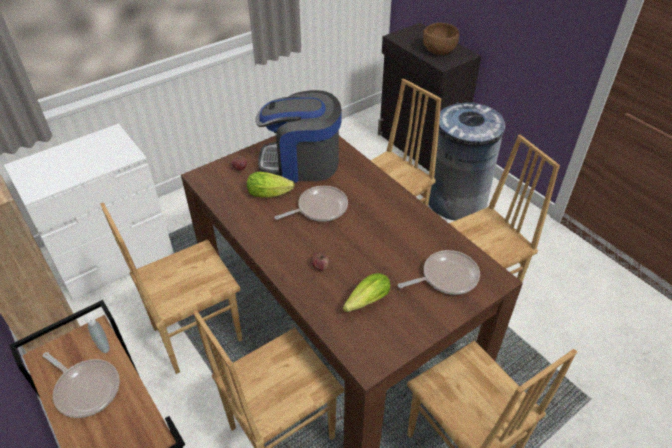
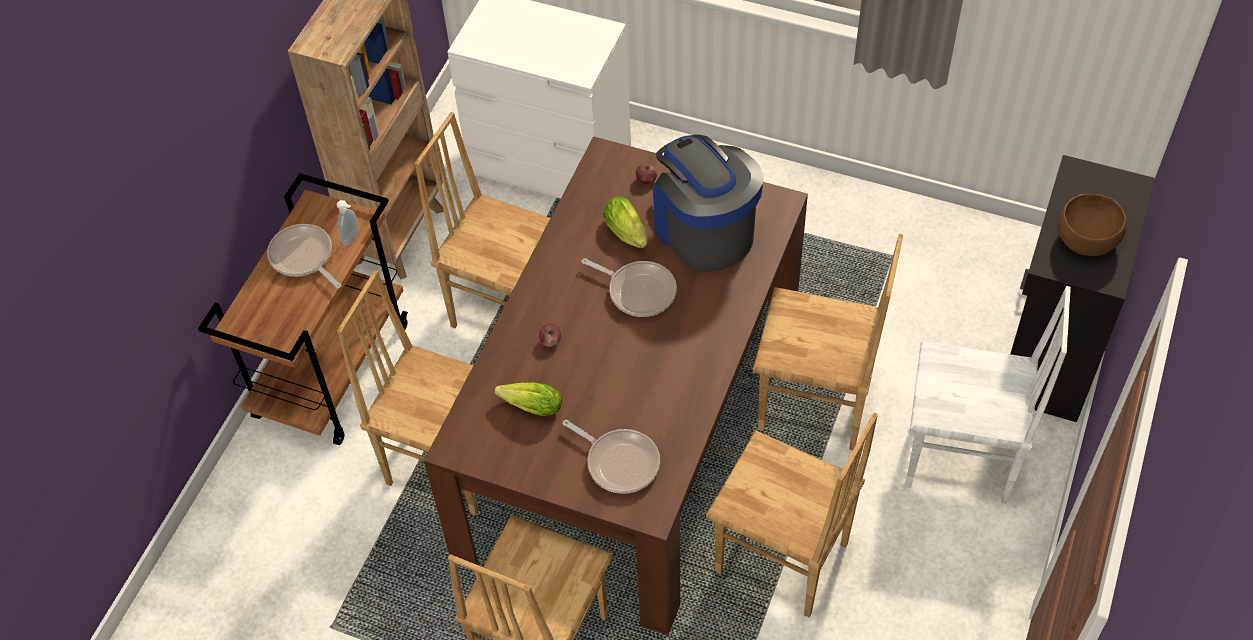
camera: 60 degrees right, 10 degrees up
(86, 388) = (304, 257): frying pan -> frying pan turned 135 degrees clockwise
(456, 200) = (960, 460): grey trash can -> white chair

